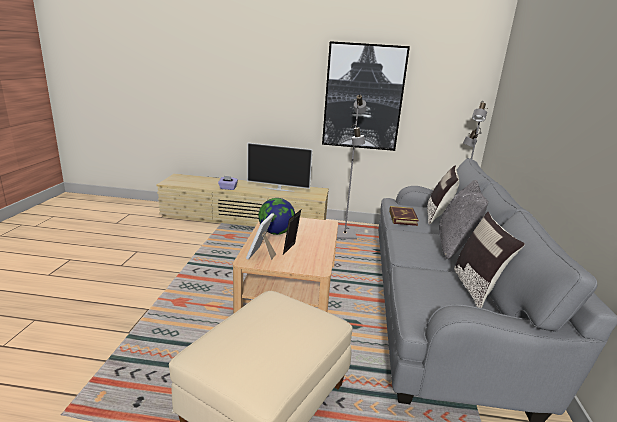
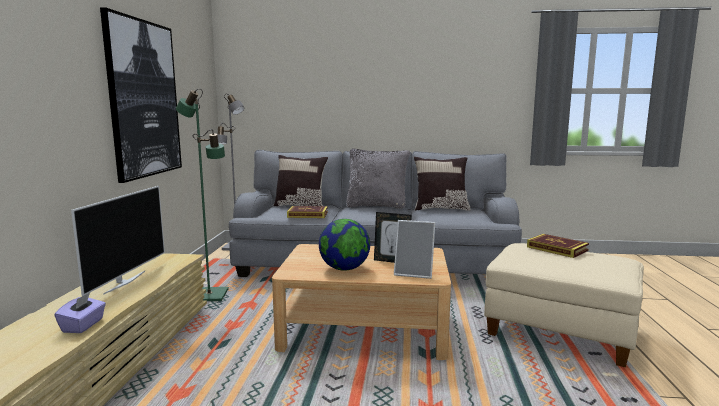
camera: 90 degrees left, 10 degrees down
(297, 335) = (557, 249): none -> book
(344, 234) = (209, 296): grey floor lamp -> green floor lamp

